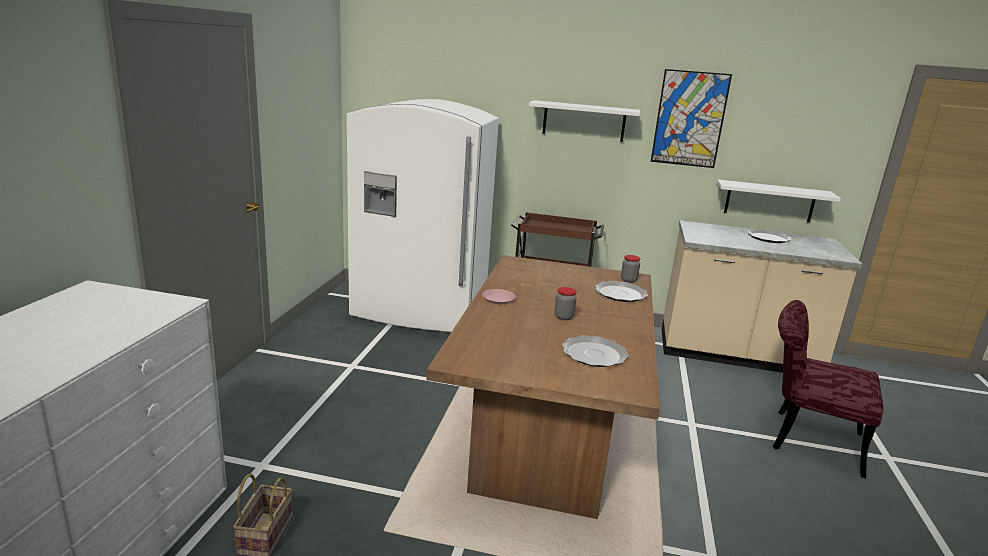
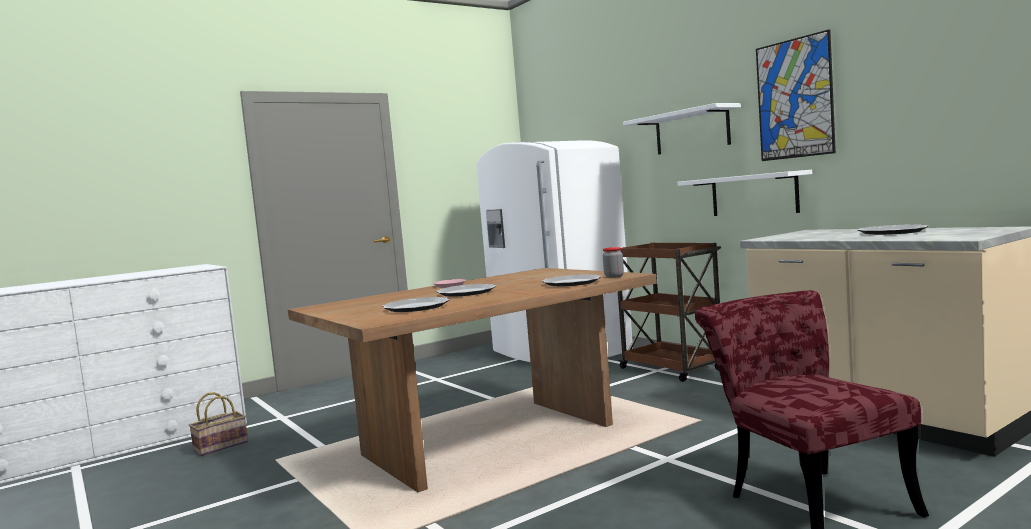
camera: 45 degrees right, 15 degrees down
(563, 317) = (466, 292): jar -> plate
(769, 201) = (920, 184): white shelf -> white shelf (753, 194)

